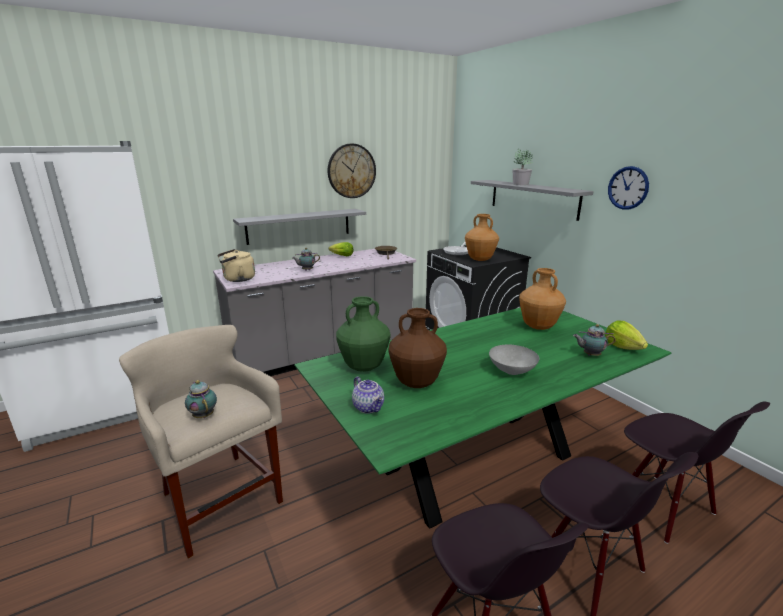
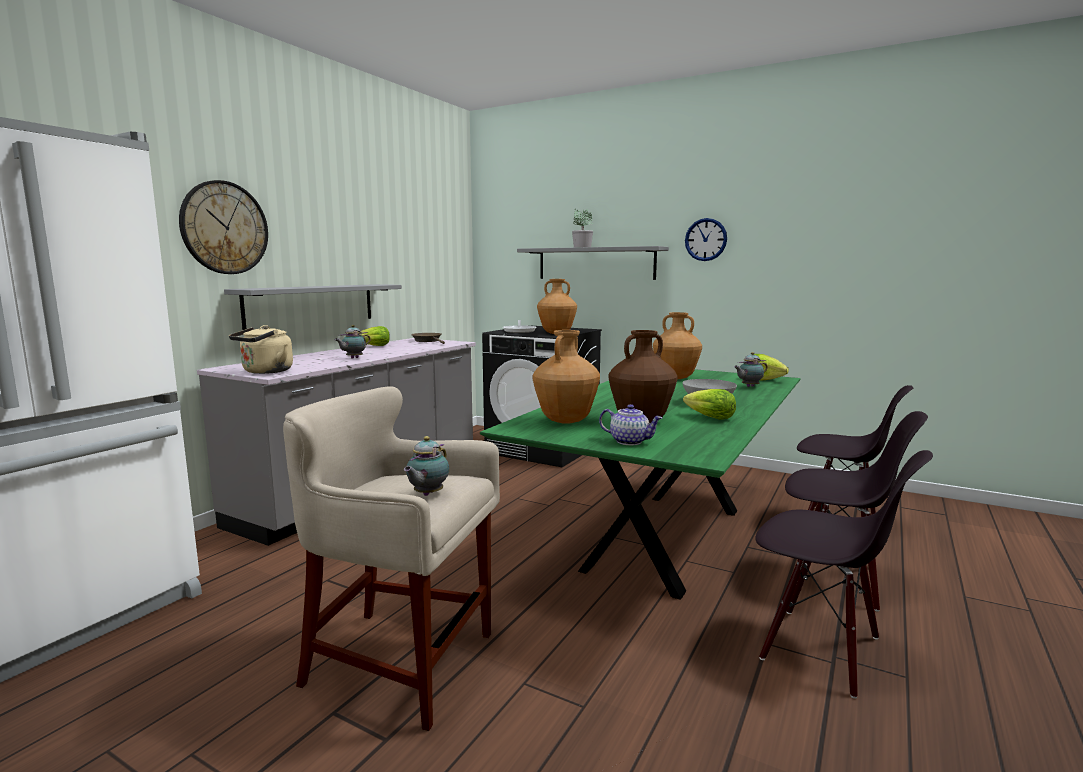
camera: 30 degrees left, 10 degrees down
(203, 415) = (427, 494): teapot -> teapot turned 90 degrees counterclockwise
(351, 171) = (372, 233): wall clock -> wall clock (224, 228)
(364, 367) = (566, 421): green vase -> brown vase
(480, 393) = (709, 417): none -> lettuce

